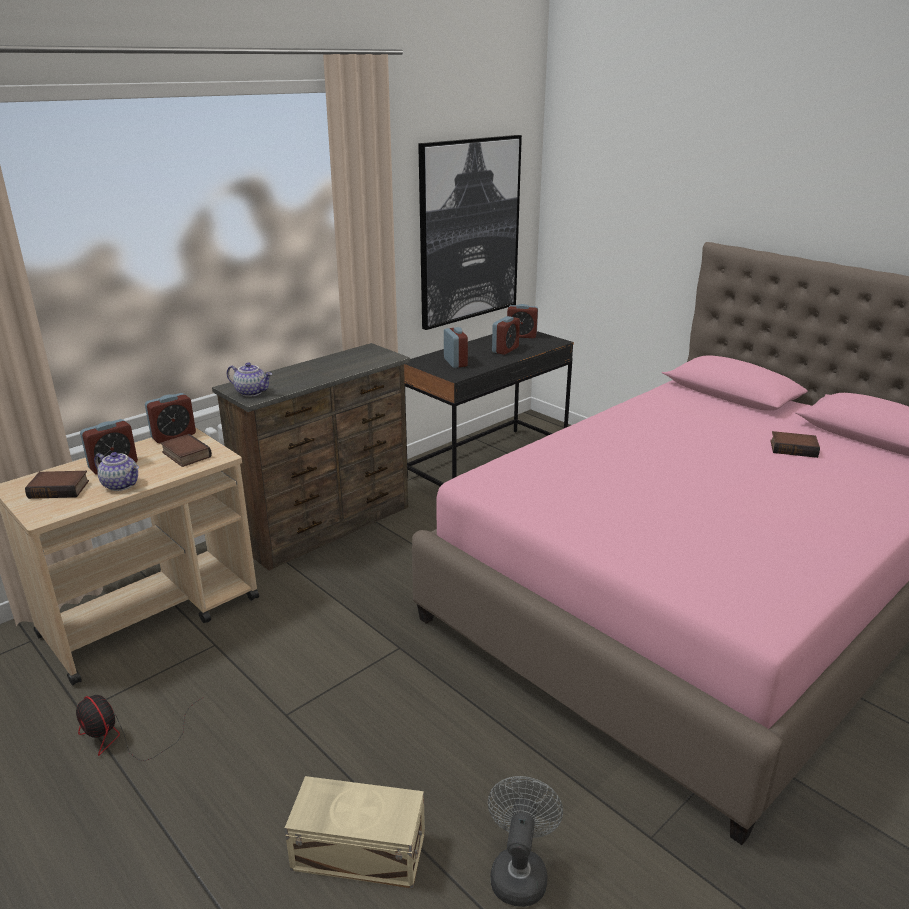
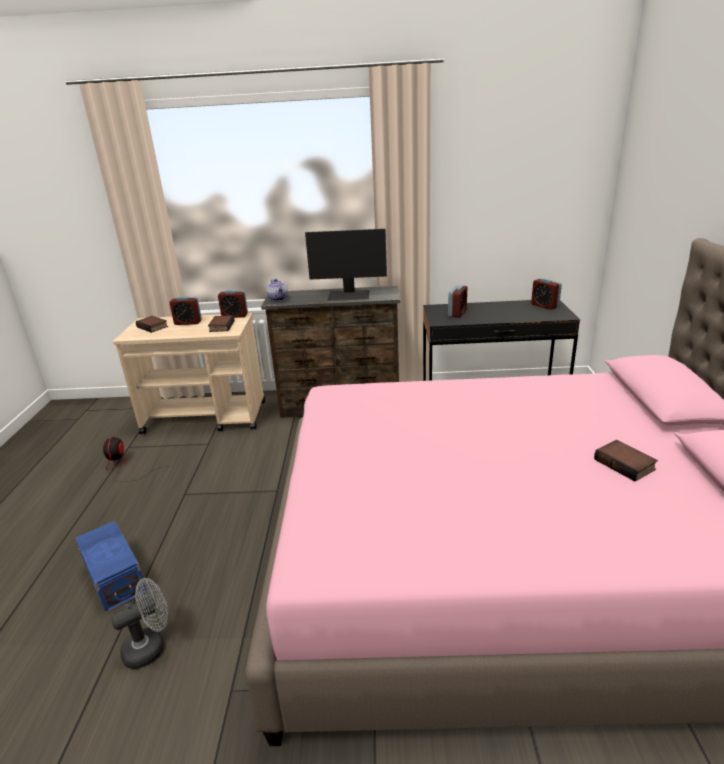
camera: 45 degrees right, 0 degrees up
(121, 484) = (174, 332): teapot -> none
(339, 366) = (349, 295): none -> monitor
(357, 849) = (116, 577): beige storage box -> blue storage box
(469, 231) = (520, 211): picture -> none
(505, 350) = (511, 313): alarm clock -> none

